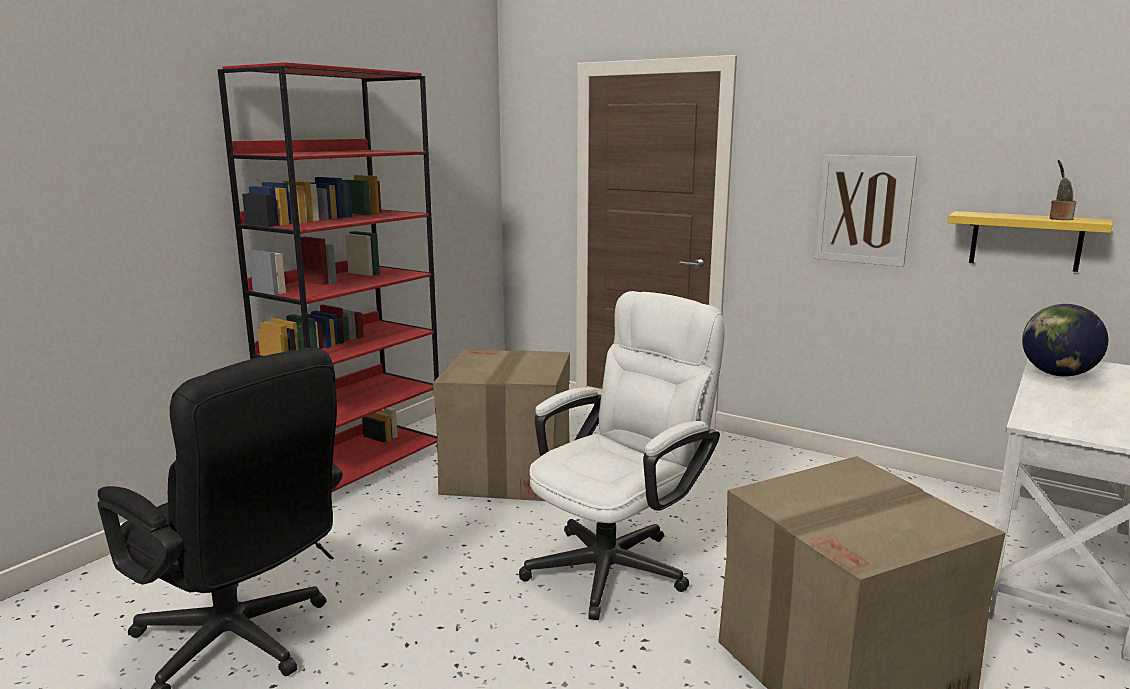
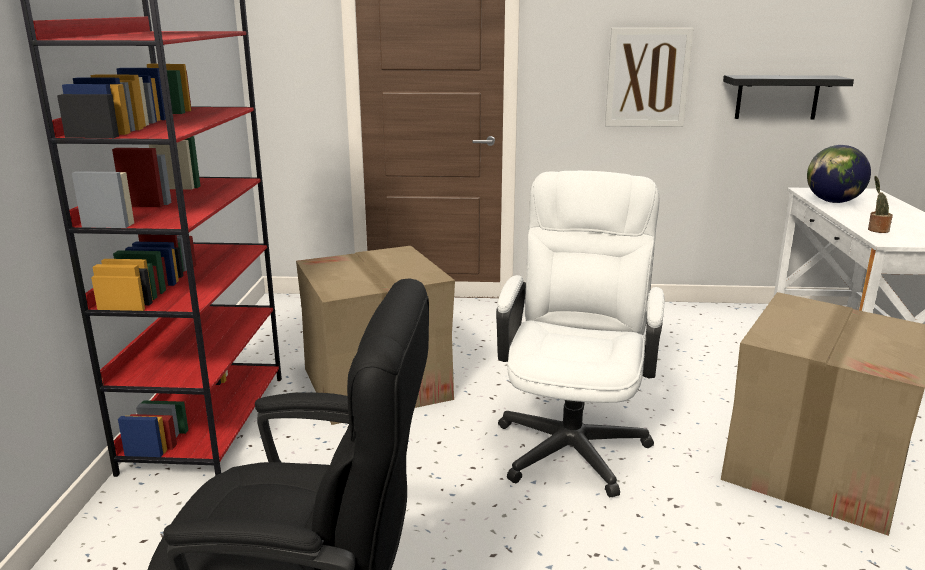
camera: 30 degrees left, 5 degrees up
(1025, 241) = (777, 97): yellow shelf -> black shelf
(1059, 219) = (811, 77): potted plant -> potted plant (876, 230)

